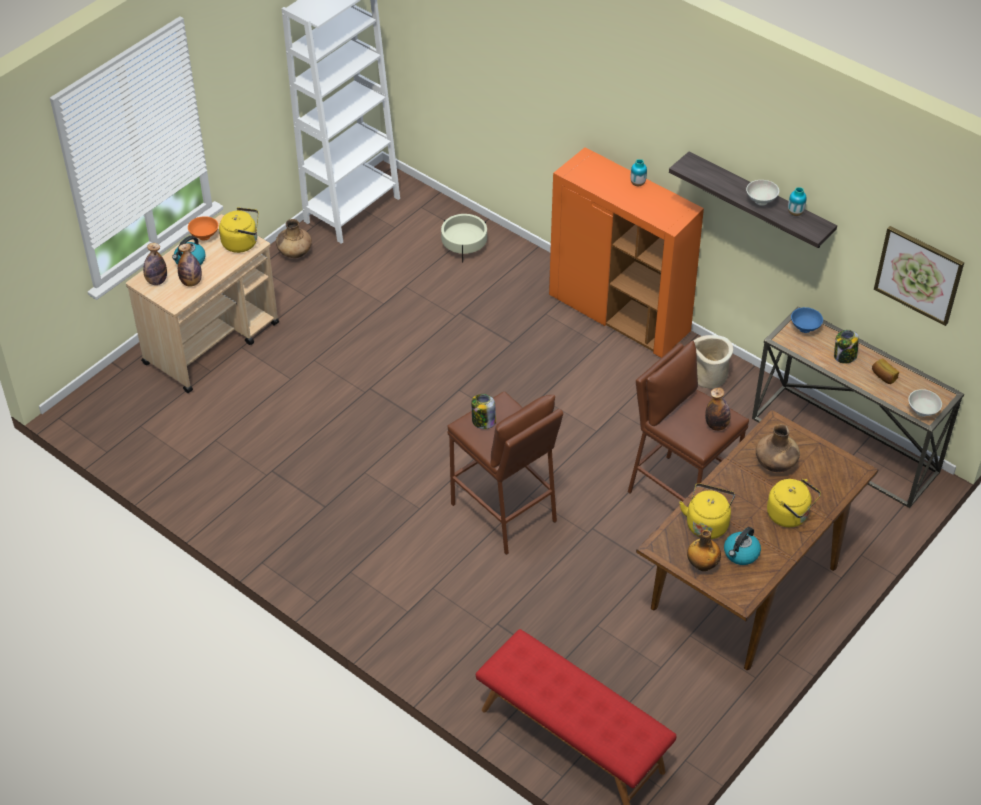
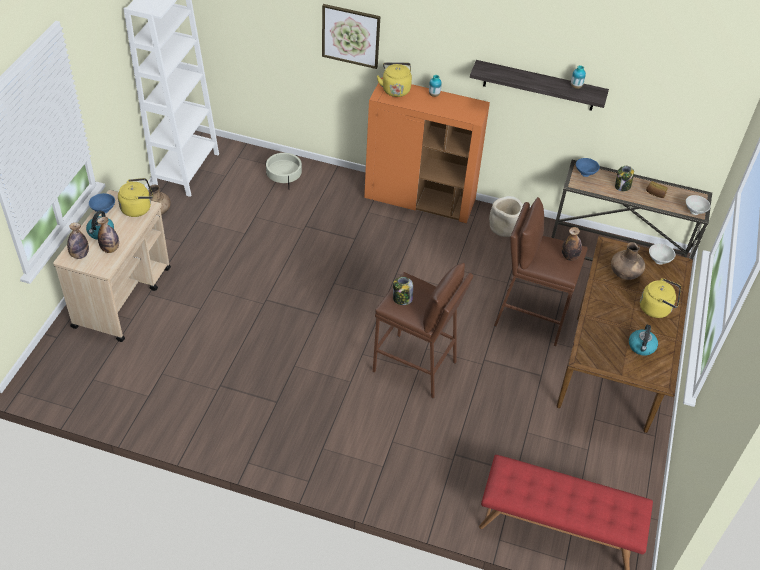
camera: 25 degrees left, 0 degrees up
(203, 236) = (103, 210): orange bowl -> blue bowl
(702, 565) = (620, 363): bottle -> none
(707, 523) = (605, 331): yellow kettle -> yellow kettle (395, 89)
(760, 201) = (547, 84): white bowl -> white bowl (658, 261)
(919, 274) = (678, 111): picture -> picture (351, 36)

